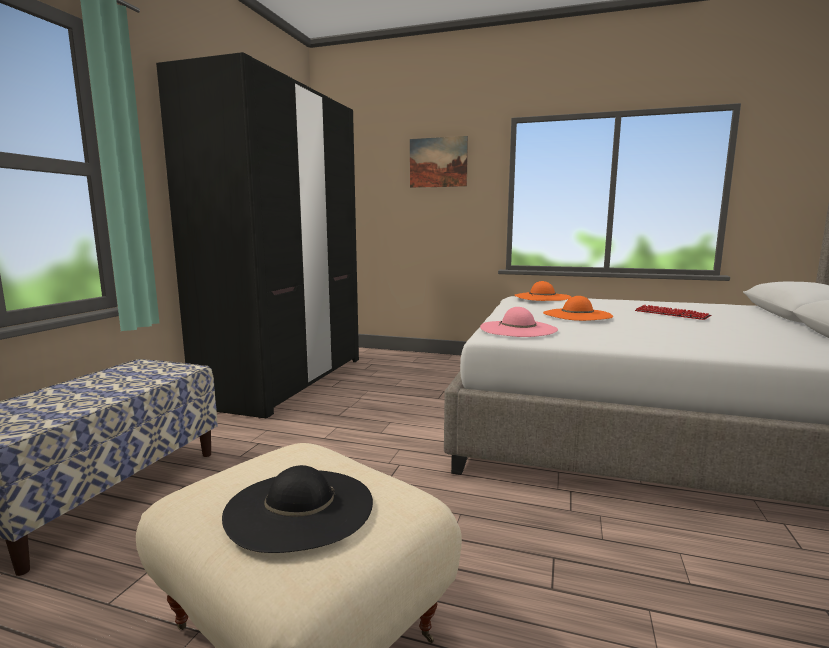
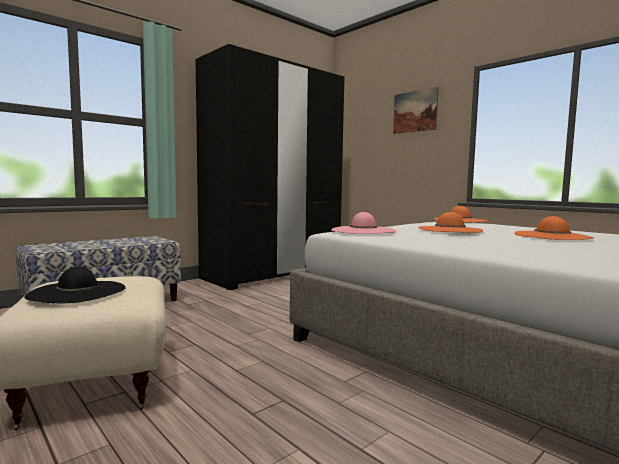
camera: 30 degrees right, 5 degrees down
(671, 314) = (552, 236): keyboard -> orange hat

